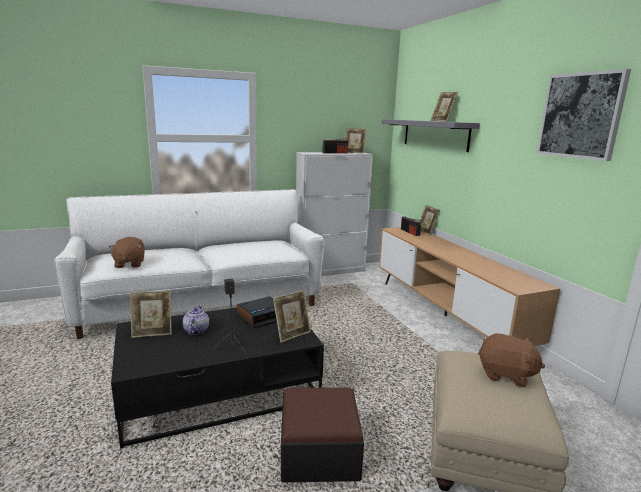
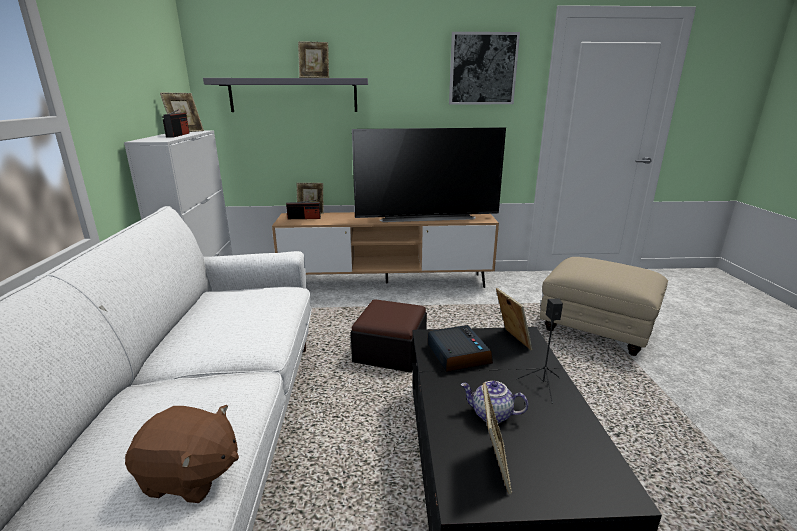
camera: 70 degrees left, 5 degrees up
(319, 452) = (604, 406): ottoman -> ottoman (390, 351)
(480, 265) = (426, 217): none -> television
(506, 375) = (601, 264): brown plush toy -> none

